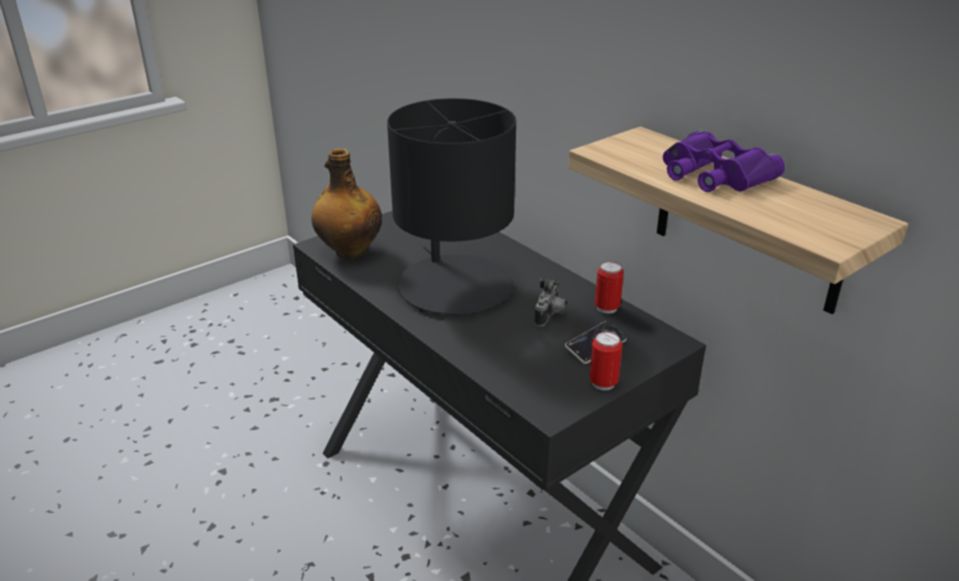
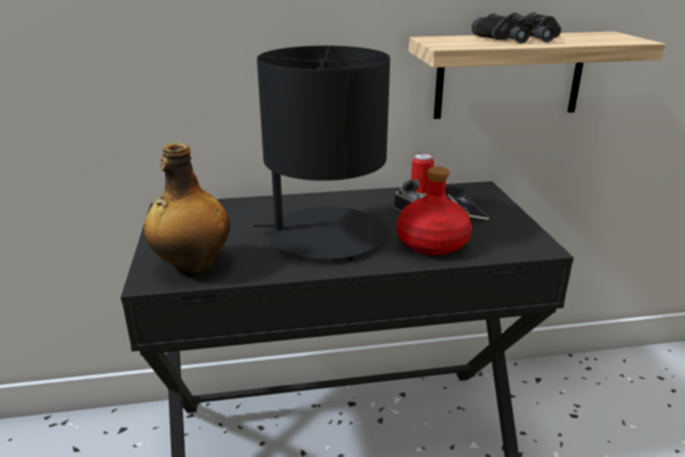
camera: 60 degrees left, 5 degrees down
(491, 343) = (431, 244): none -> red bottle
(603, 383) = (516, 221): can -> none
(713, 175) = (519, 38): purple binoculars -> black binoculars

